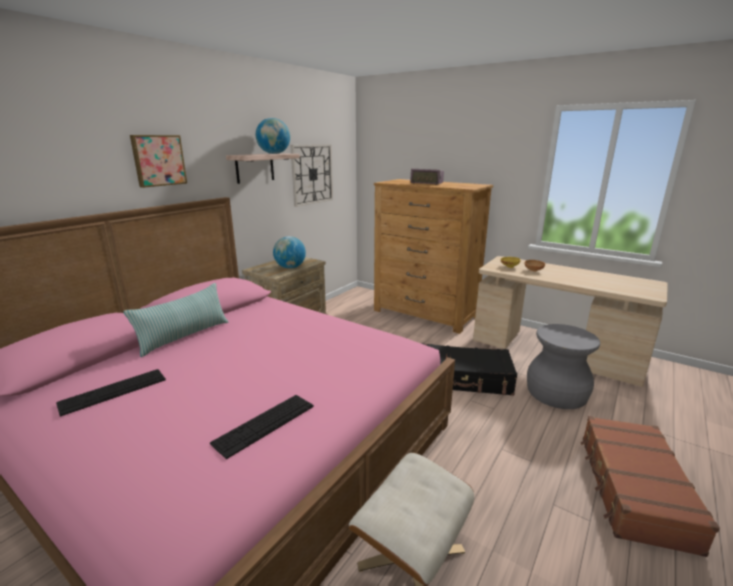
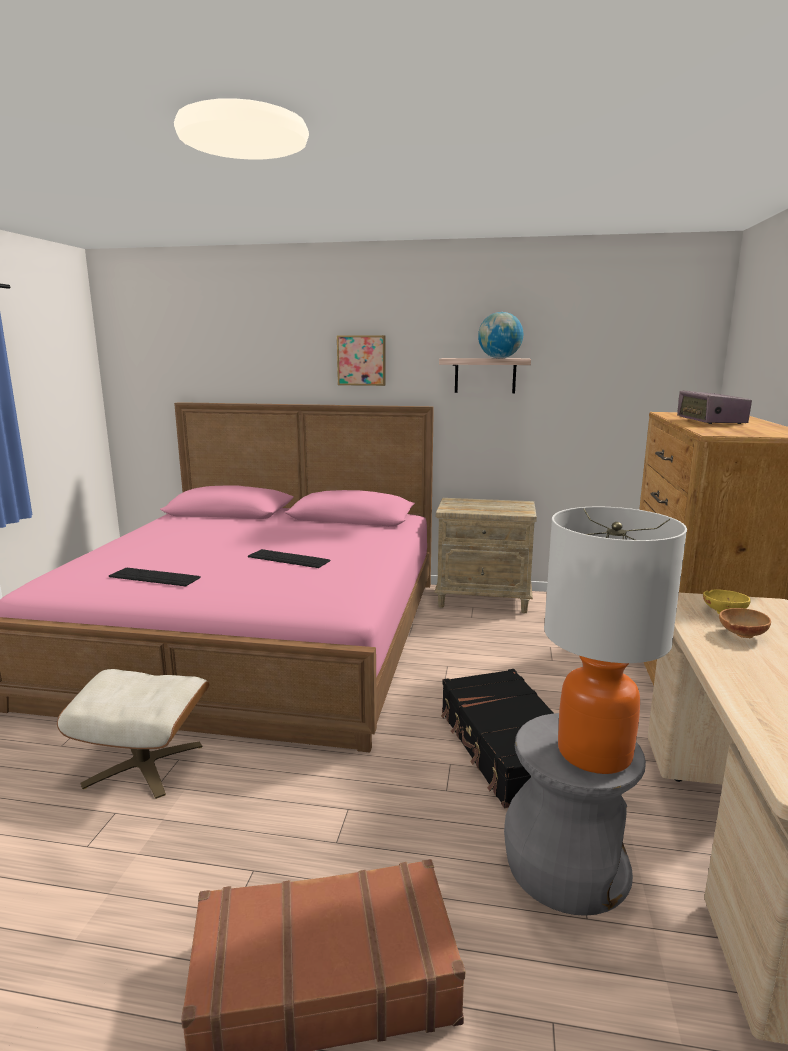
camera: 65 degrees right, 5 degrees down
(113, 391) = (183, 530): keyboard -> keyboard (288, 559)
(184, 336) = (280, 524): pillow -> none
(290, 267) = (480, 509): globe -> none
(312, 174) = (596, 392): wall clock -> none
(573, 334) = (595, 753): none -> table lamp

